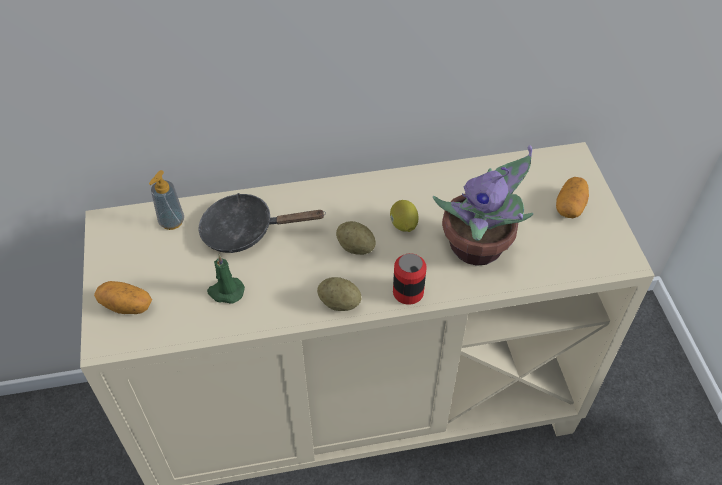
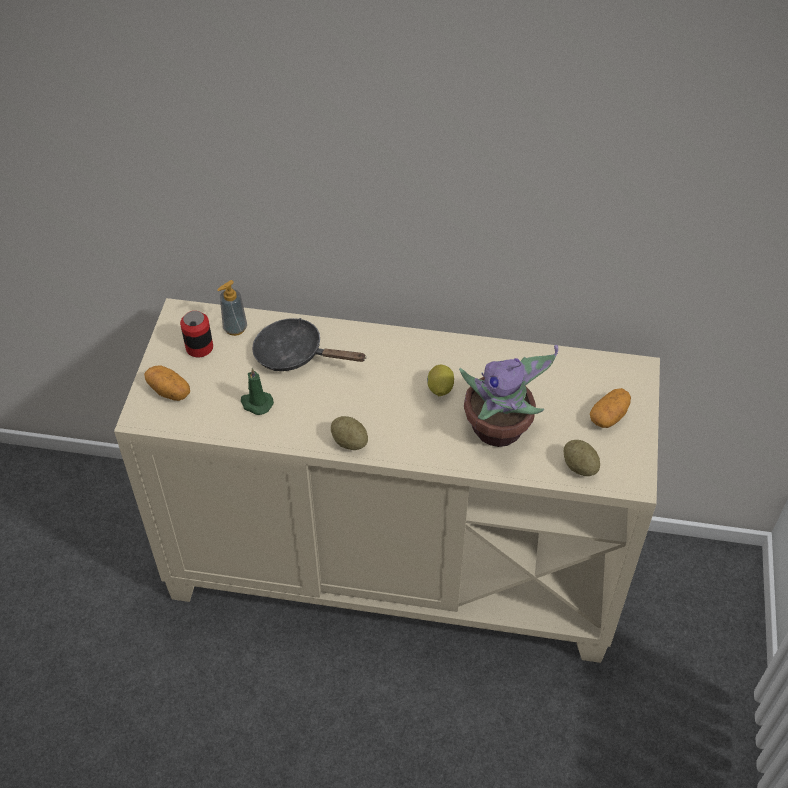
camera: 20 degrees right, 0 degrees up
(355, 247) = (386, 397): potato -> potato (579, 466)
(408, 292) = (414, 450): can -> can (199, 347)

